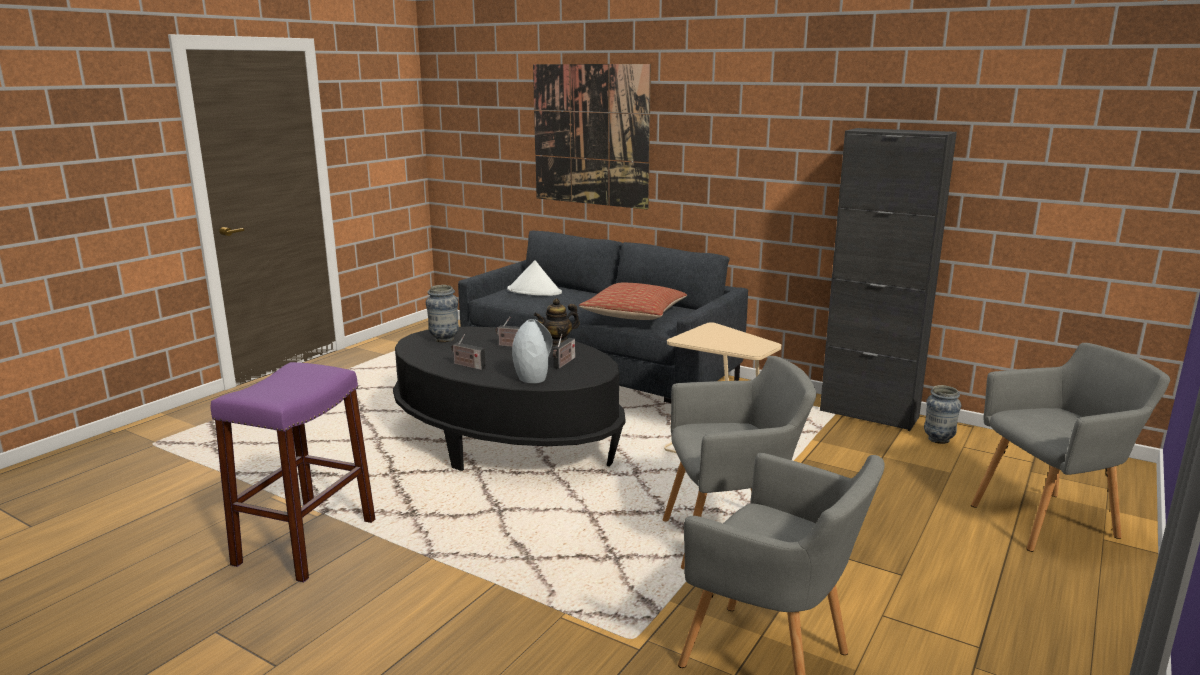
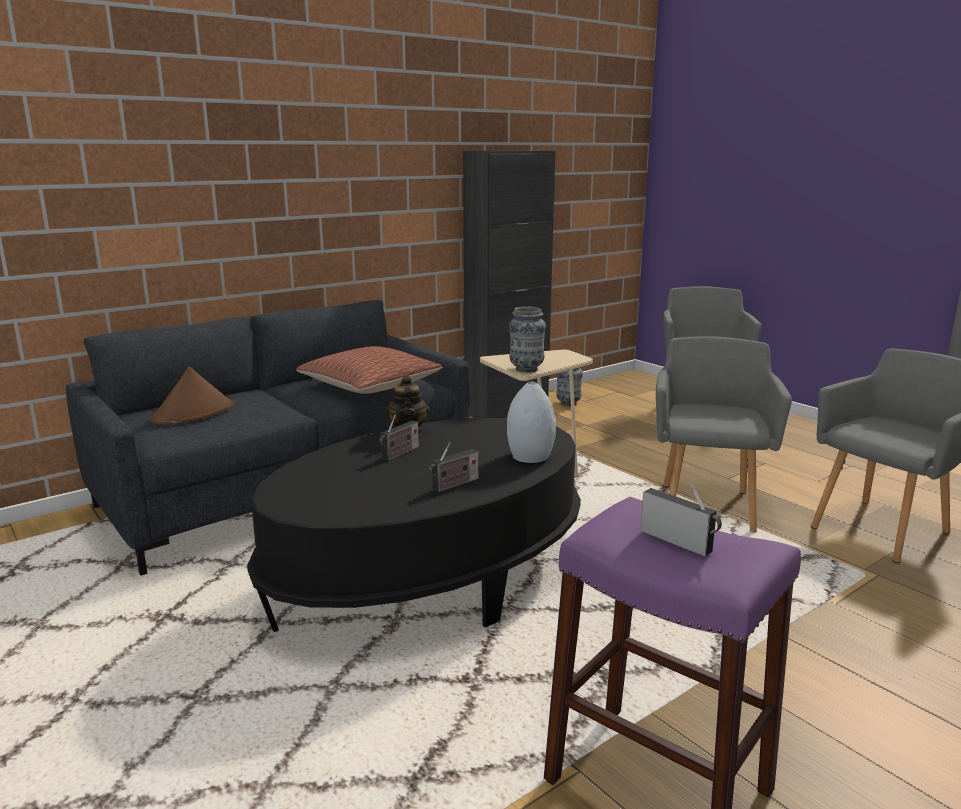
camera: 70 degrees left, 0 degrees up
(444, 339) = (319, 489): vase -> vase (526, 370)
(534, 291) = (194, 413): white hat -> brown hat
(564, 363) = (490, 437): radio -> radio (679, 542)
(590, 135) = (144, 179): picture -> none

